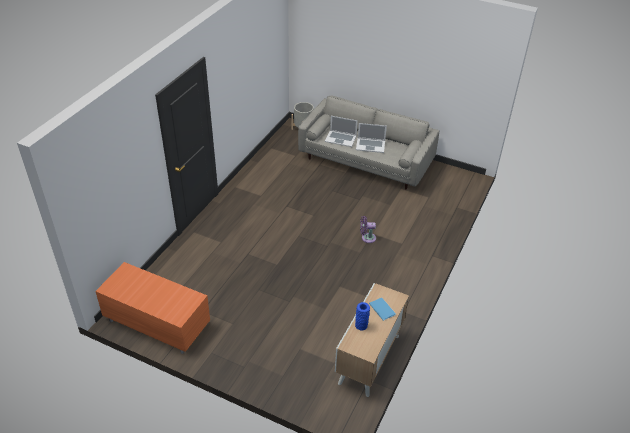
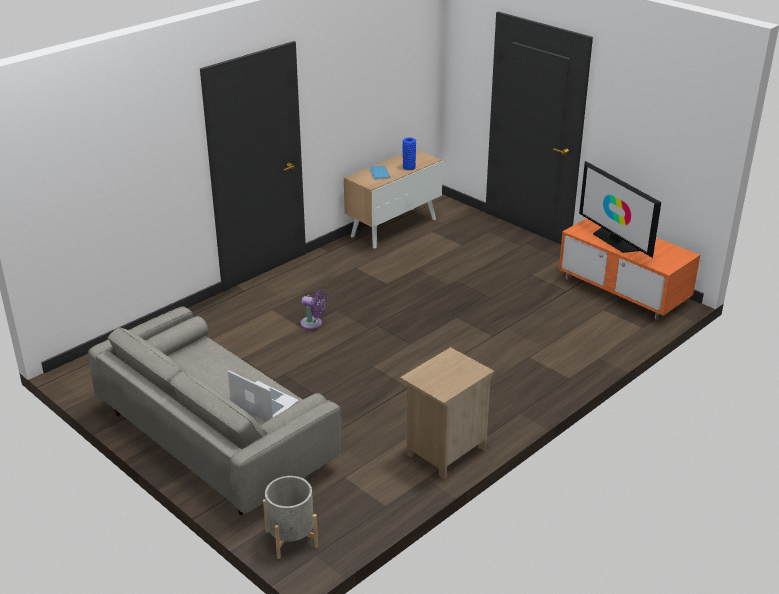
camera: 160 degrees left, 10 degrees down
(163, 292) = (615, 241): none -> television
(253, 175) = (444, 451): none -> beige nightstand
(370, 145) = (221, 378): laptop -> none

